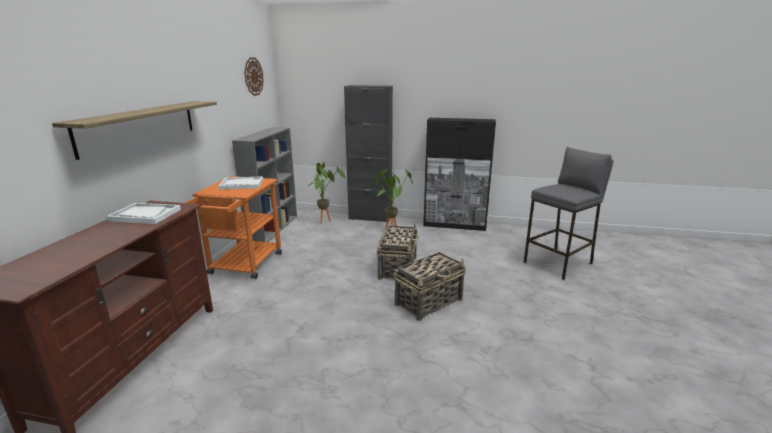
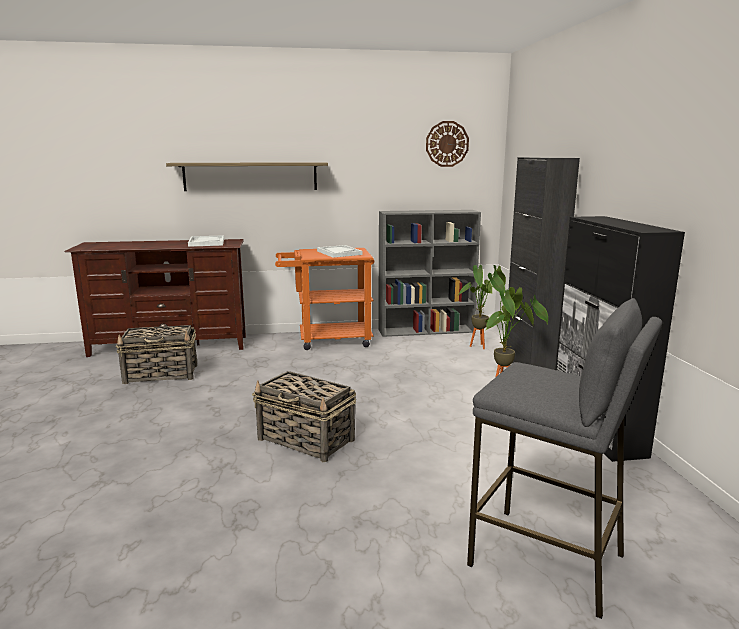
camera: 70 degrees right, 5 degrees down
(398, 267) = (386, 408): basket -> basket (162, 374)

